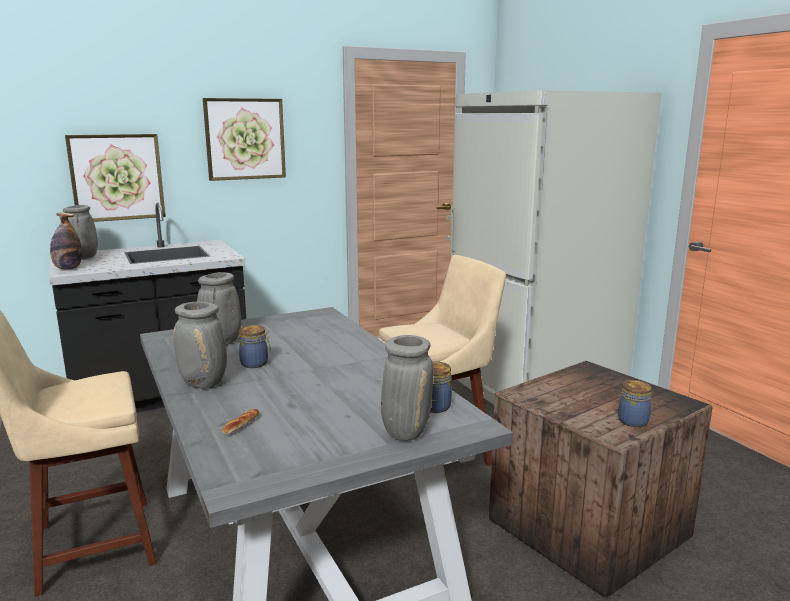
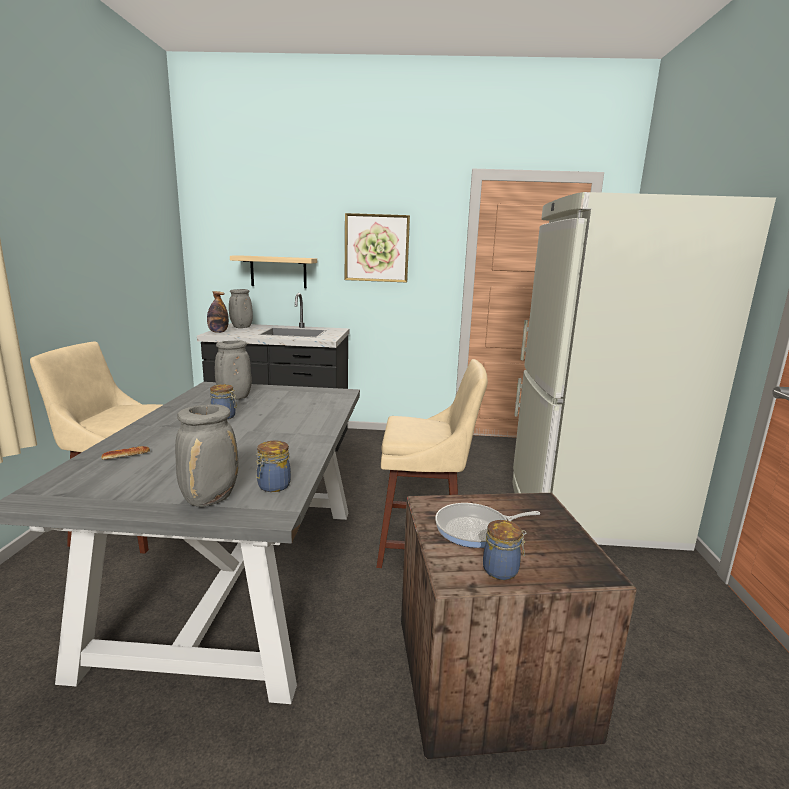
camera: 30 degrees right, 0 degrees up
(117, 177) = (278, 272): picture -> shelf
(205, 384) = (167, 422): grey vase -> none
(580, 401) = (476, 529): none -> frying pan

